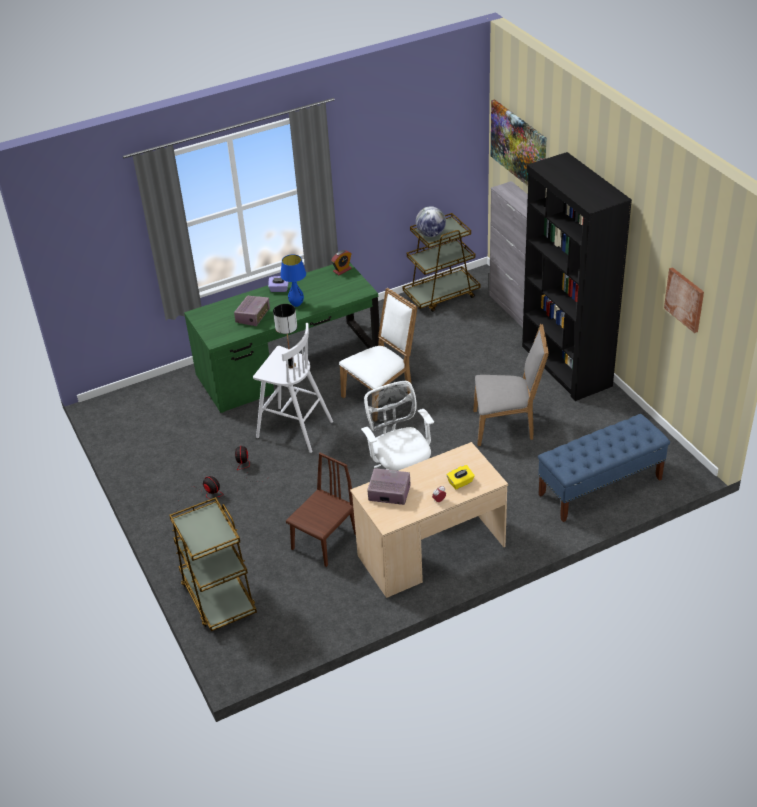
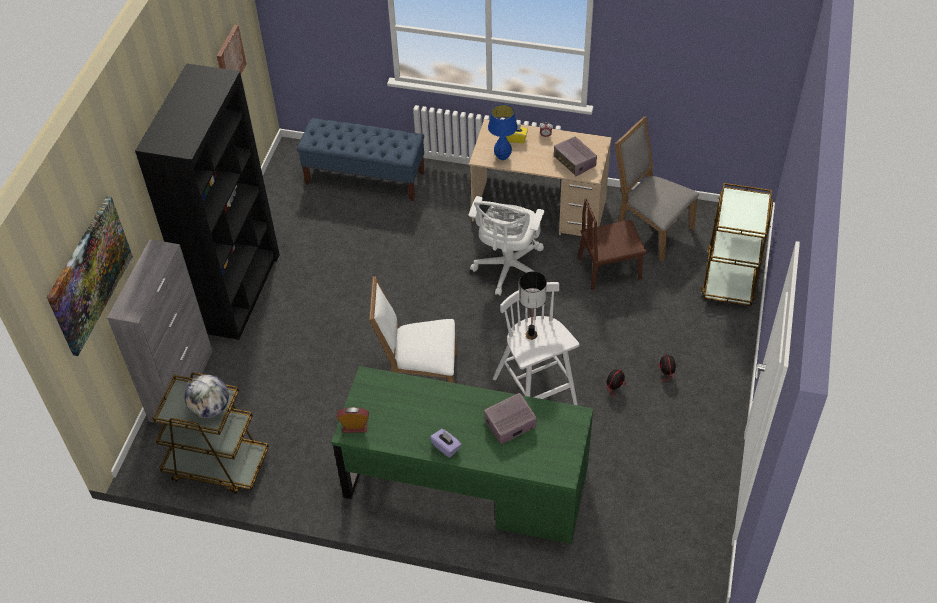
camera: 140 degrees left, 10 degrees up
(296, 304) = (451, 409): blue table lamp -> blue table lamp (502, 157)
(507, 426) = (359, 270): grey chair -> grey chair (650, 229)

